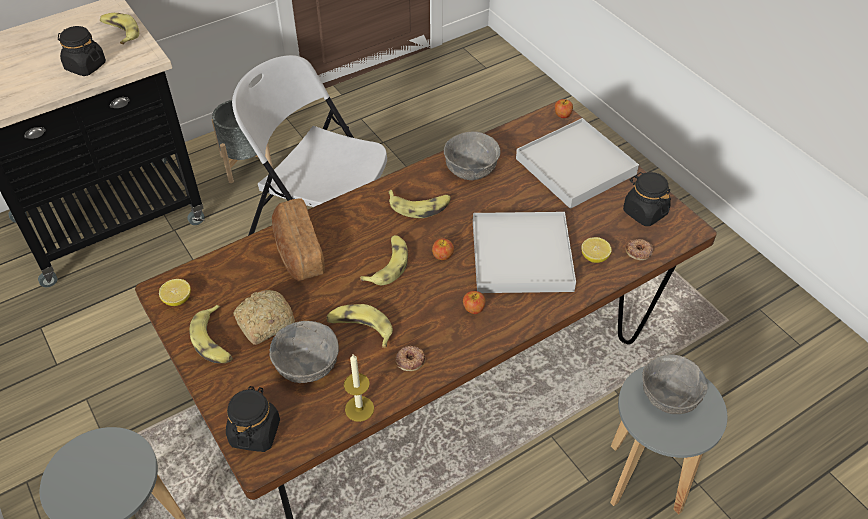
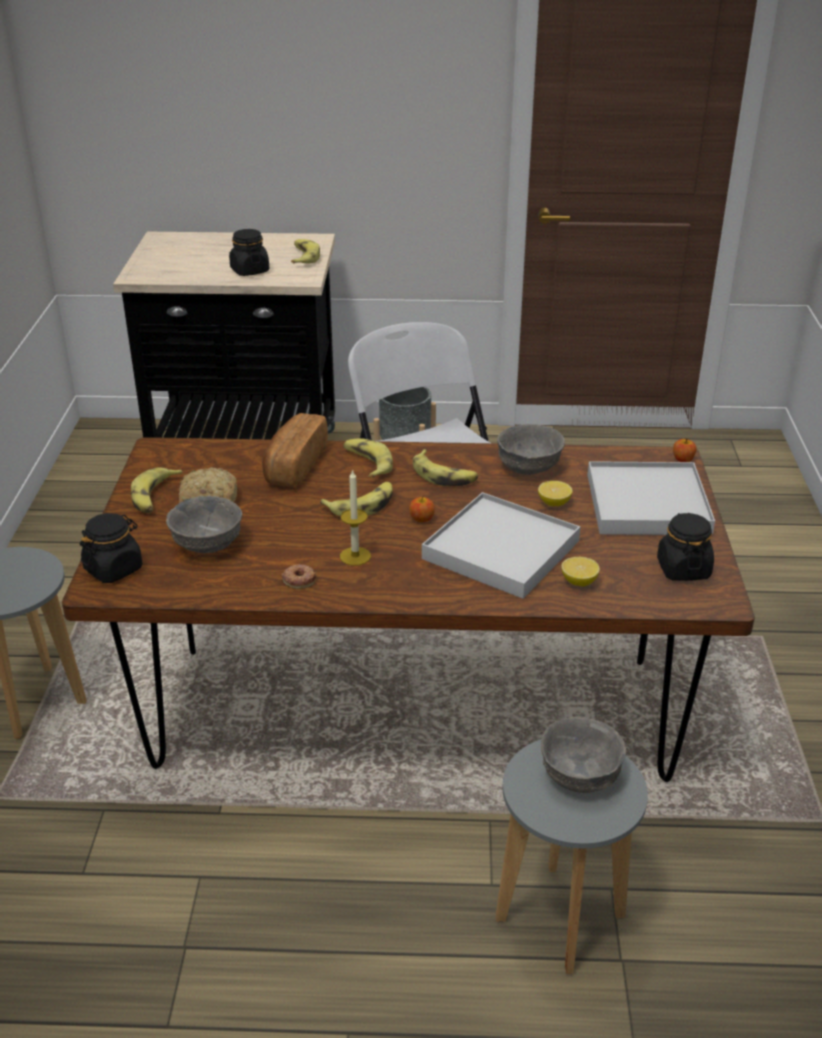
camera: 35 degrees right, 15 degrees down
(177, 300) = (160, 459): lemon -> lemon (554, 503)
(359, 408) = (214, 592): candle -> candle (355, 556)
(360, 328) = (283, 539): banana -> banana (367, 463)
(473, 309) = (404, 569): apple -> none
(639, 252) = (636, 597): donut -> none

